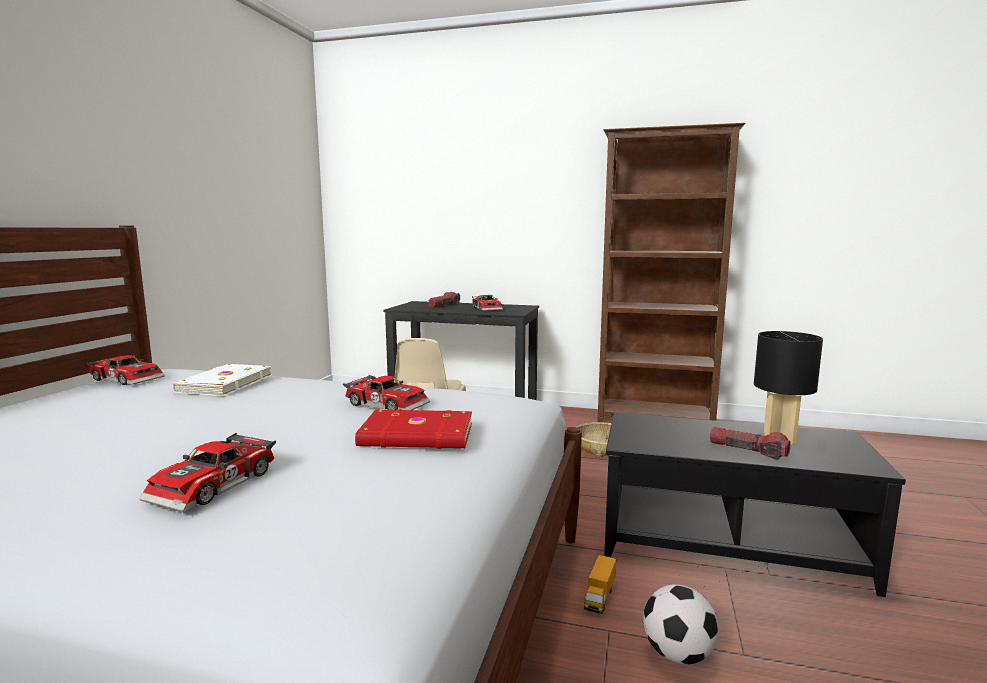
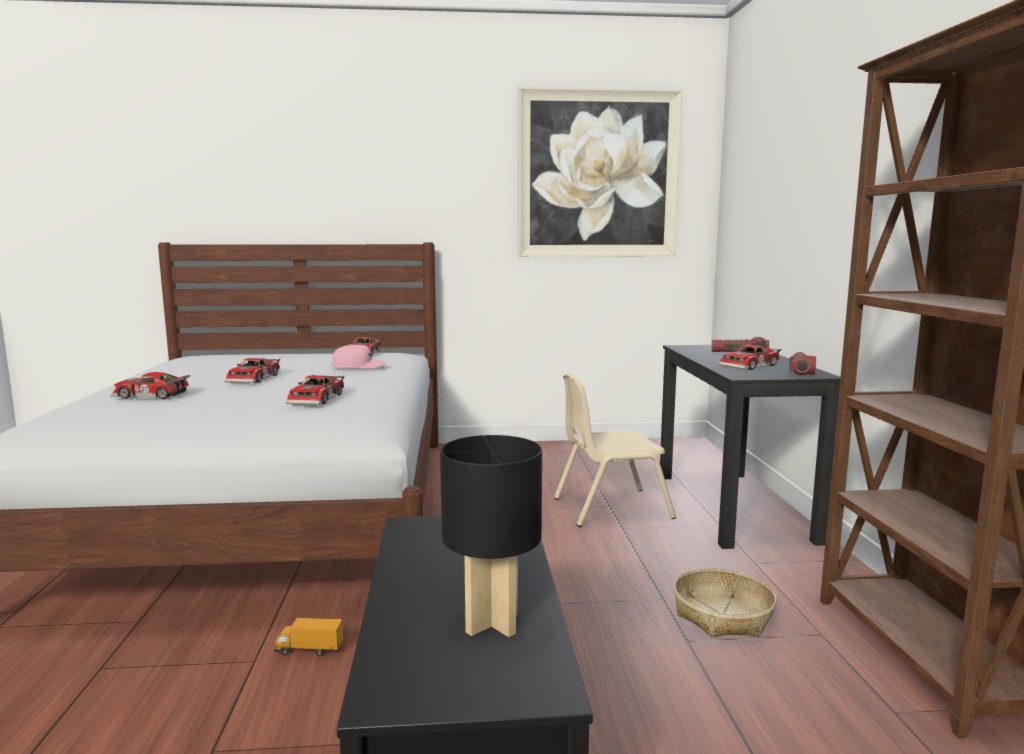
camera: 70 degrees right, 0 degrees up
(204, 426) = (255, 378): none -> toy car
(223, 384) = (358, 366): white book -> pink cap
(254, 160) = (598, 174): none -> picture
(417, 436) = (236, 413): red book -> none
(677, 654) = (216, 704): football -> none
(748, 451) = (415, 595): flashlight -> flashlight (800, 371)

